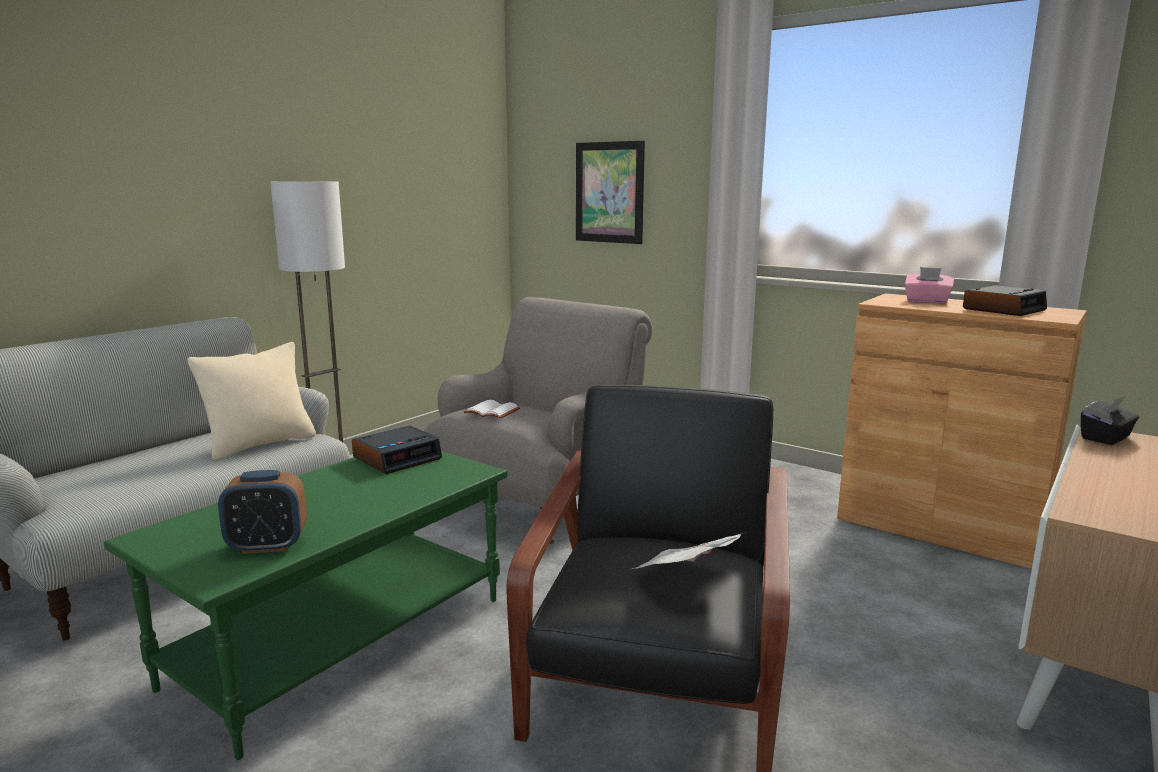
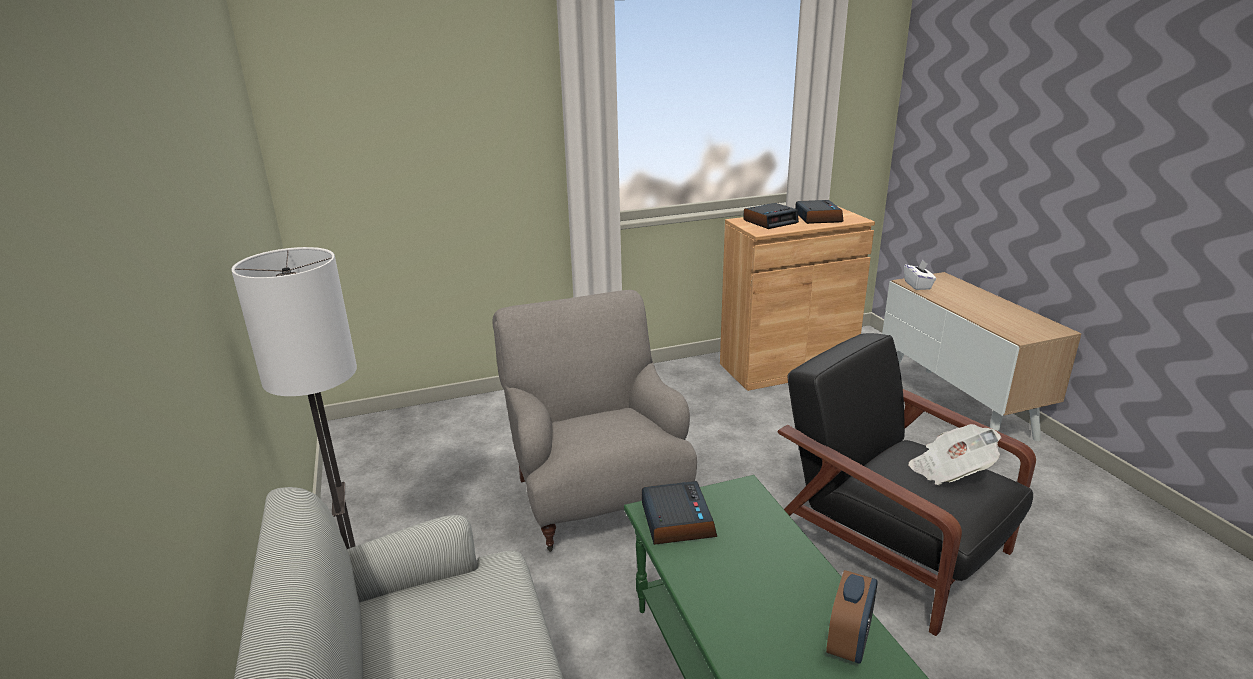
camera: 55 degrees left, 10 degrees up
(260, 444) = (478, 609): beige pillow -> none
(490, 412) = (598, 438): white book -> none
(609, 192) = (432, 166): picture -> none
(926, 301) = (770, 221): pink tissue box -> alarm clock
(1106, 438) = (918, 285): black tissue box -> white tissue box

